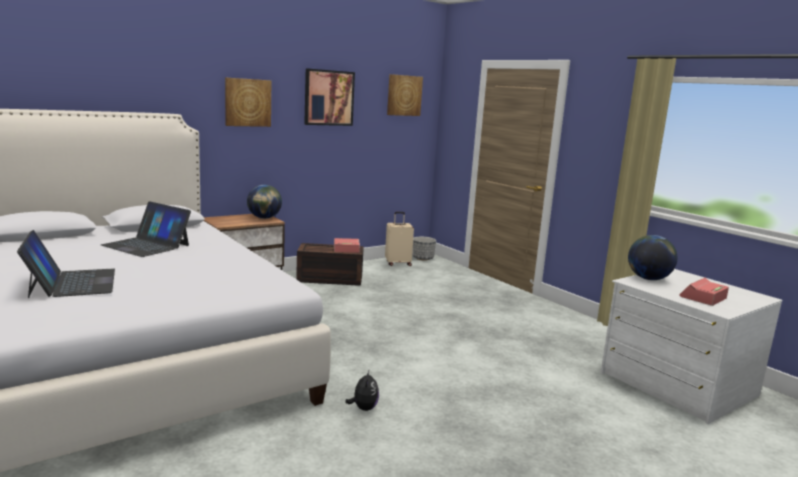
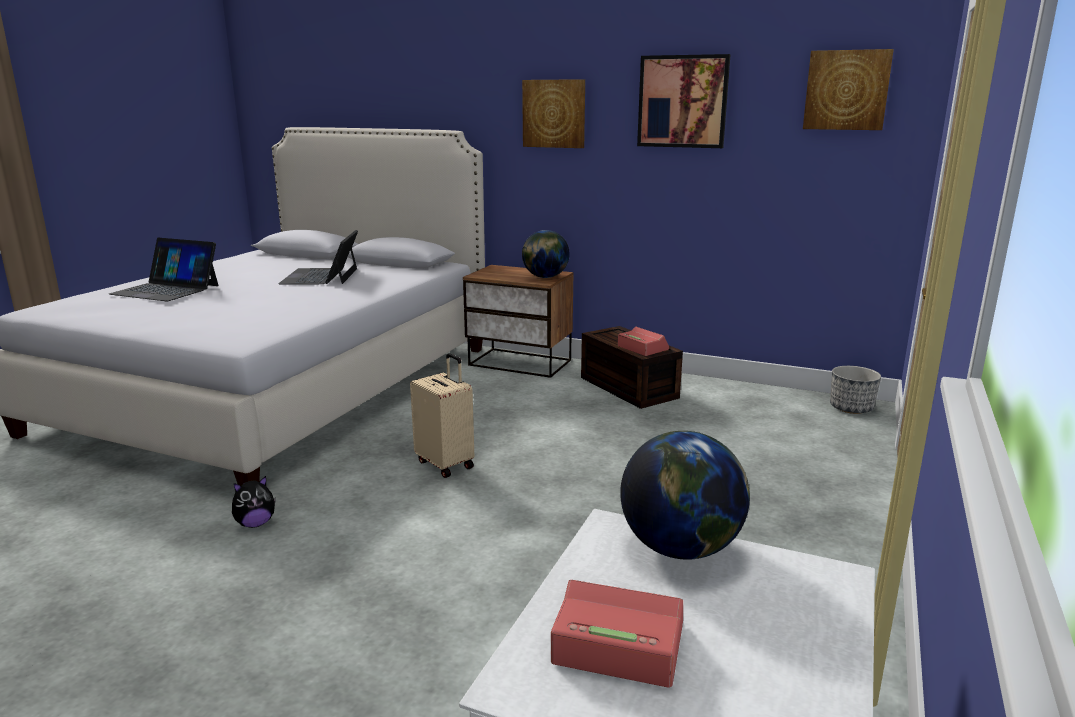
camera: 60 degrees right, 5 degrees up
(72, 283) = (166, 289): laptop -> laptop turned 75 degrees clockwise
(398, 263) = (783, 401): beige suitcase -> beige suitcase (446, 464)

